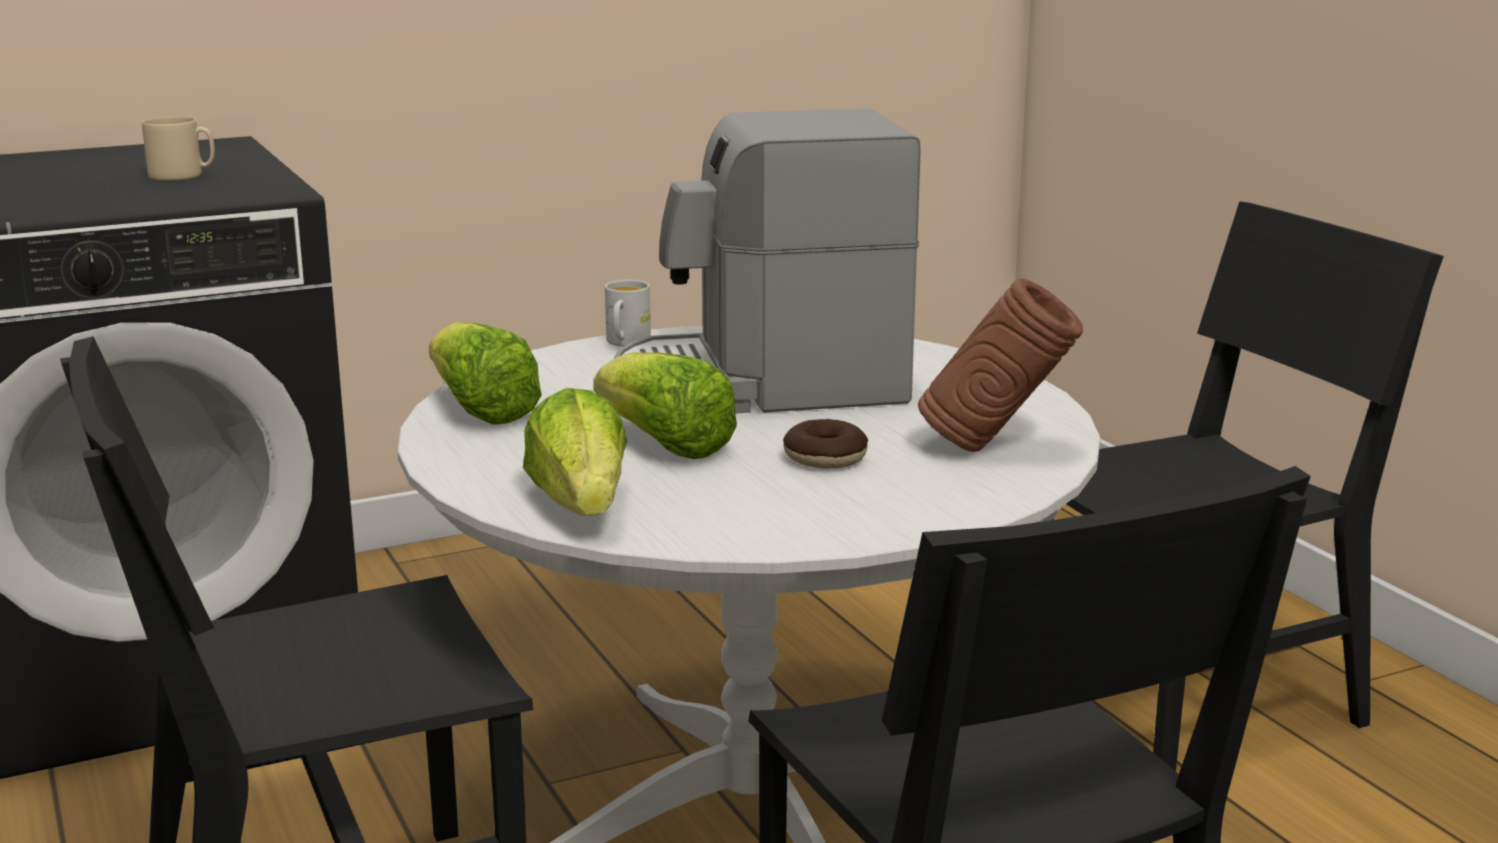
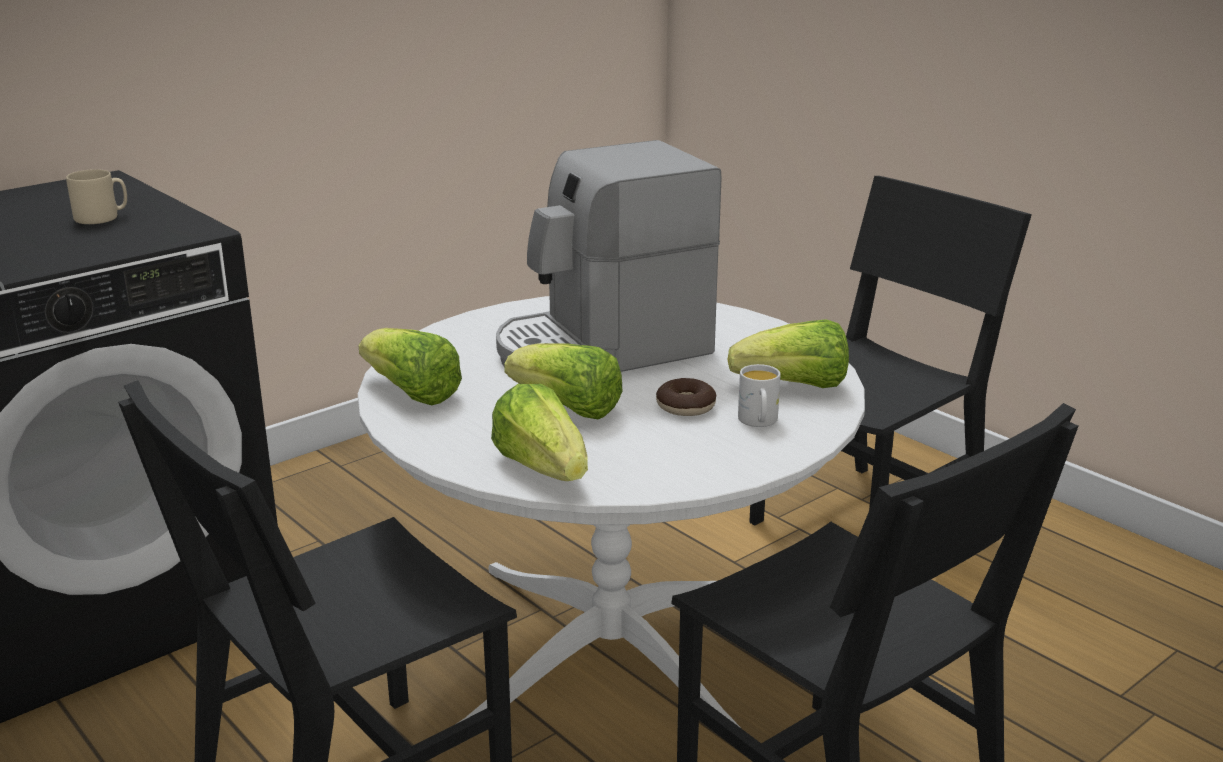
camera: 15 degrees left, 5 degrees up
(626, 343) = (478, 321): white mug -> white mug (758, 422)
(995, 449) = (794, 386): brown vase -> lettuce

